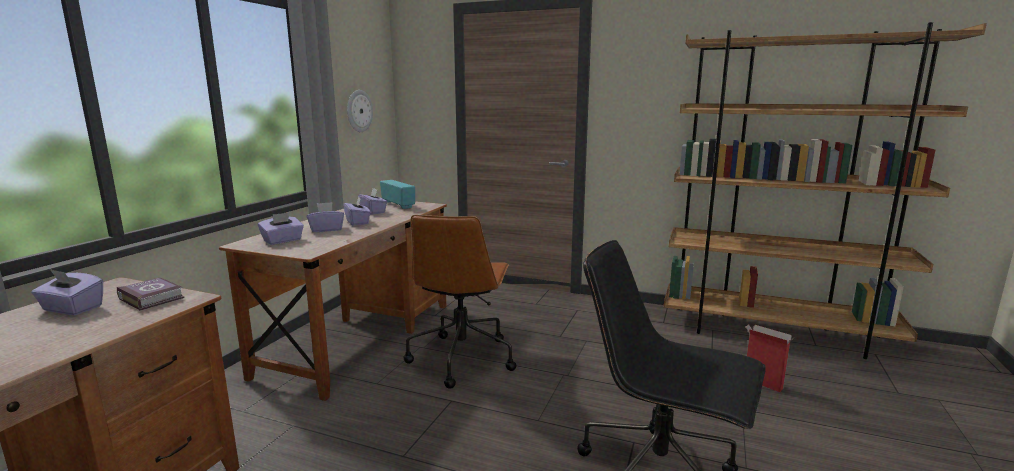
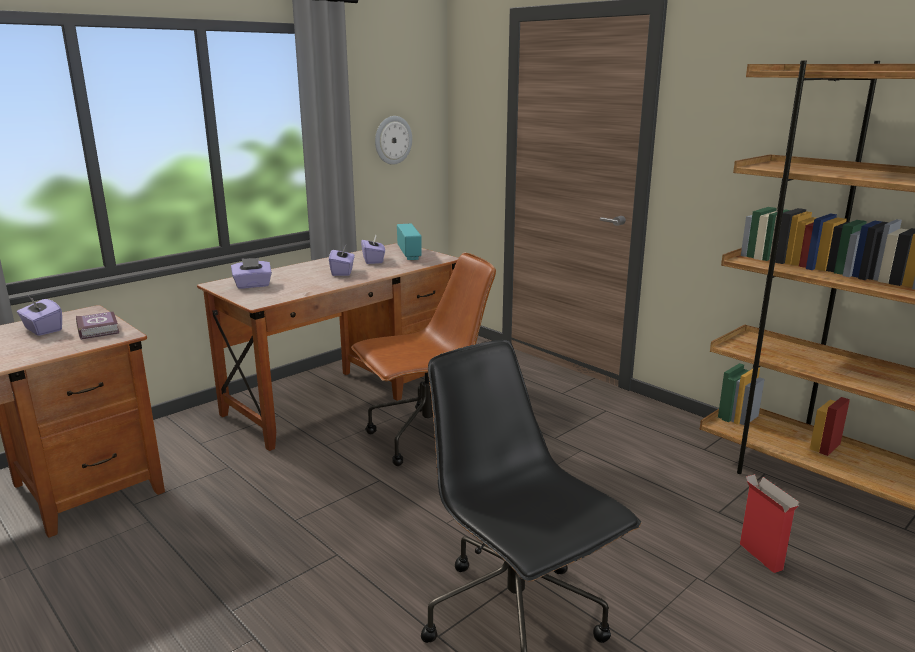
camera: 25 degrees right, 5 degrees up
(326, 229) = (304, 277): purple tissue box -> none
(462, 357) = (426, 438): brown office chair -> brown office chair turned 150 degrees counterclockwise

